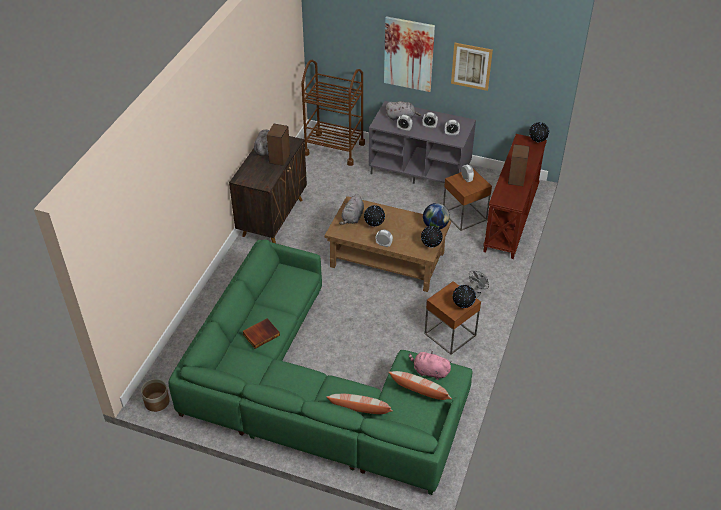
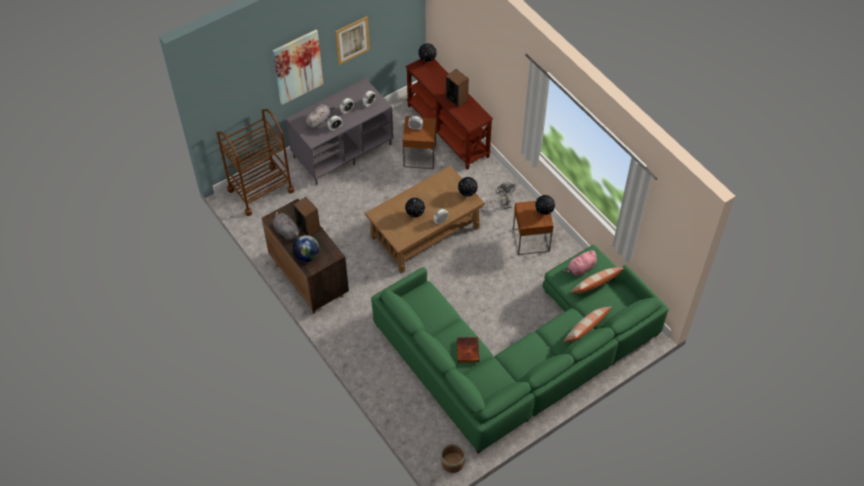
camera: 55 degrees left, 10 degrees up
(352, 218) = (394, 223): grey plush toy -> none
(435, 226) = (448, 178): globe -> globe (307, 256)

